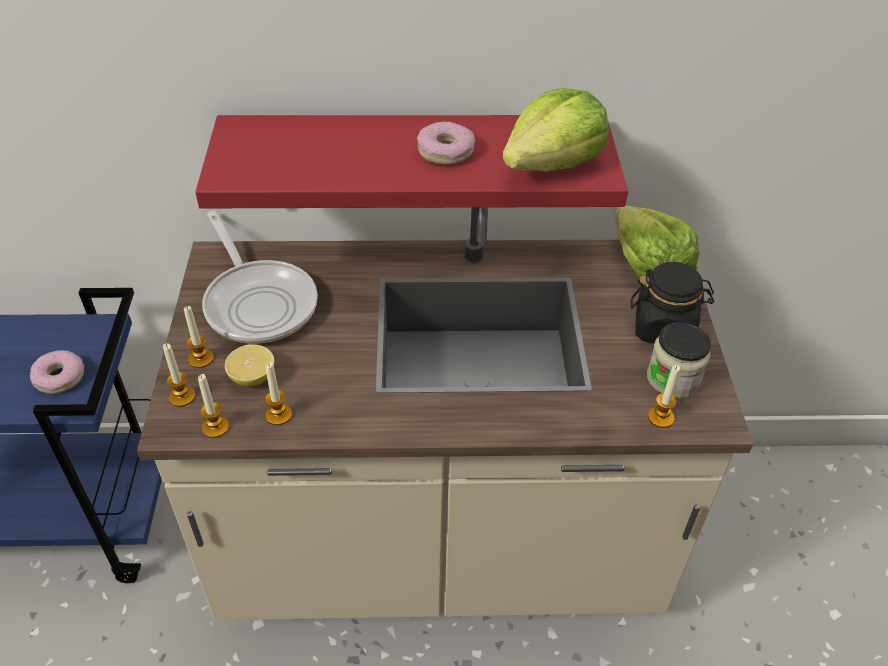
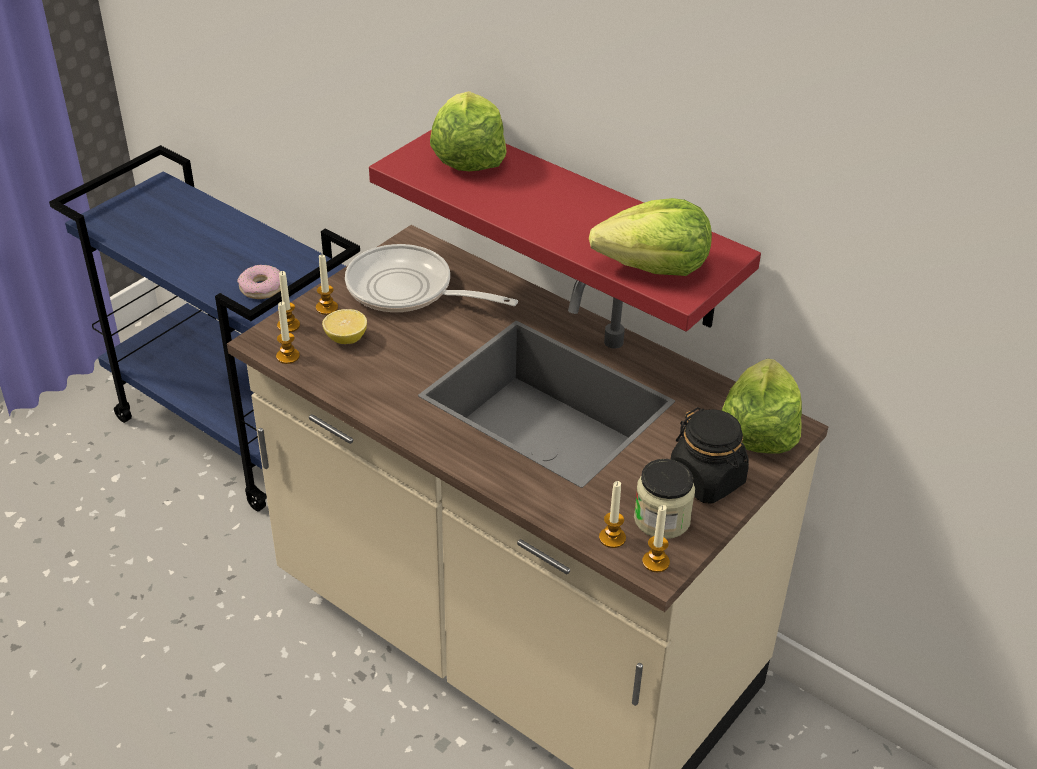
camera: 40 degrees right, 5 degrees down
(258, 302) = (408, 290): frying pan -> frying pan turned 105 degrees clockwise
(278, 415) = (335, 372): candle -> candle (655, 562)
(279, 141) = (467, 156): none -> lettuce
(445, 151) = (580, 219): donut -> none

